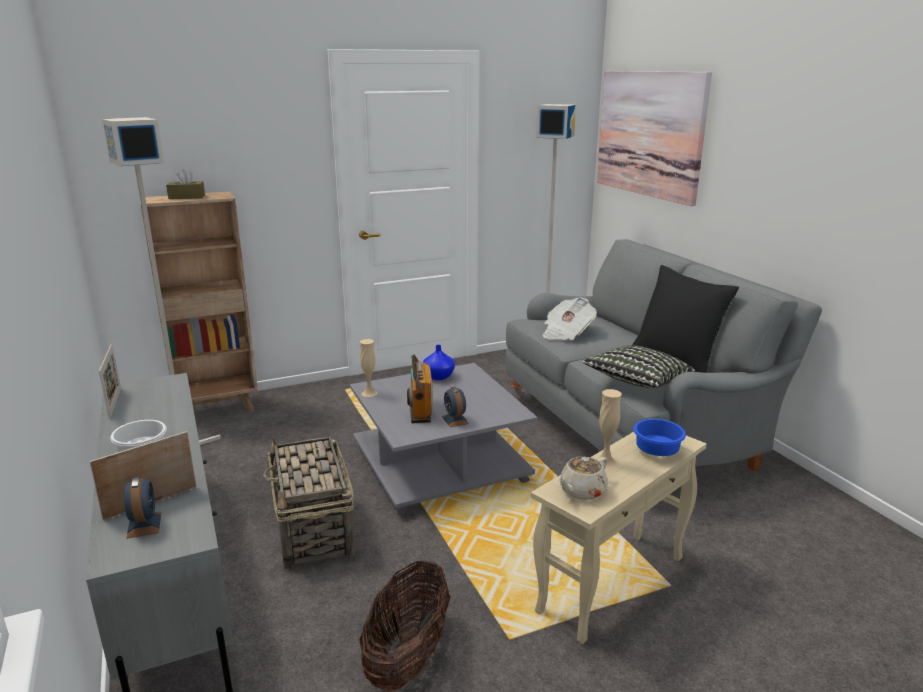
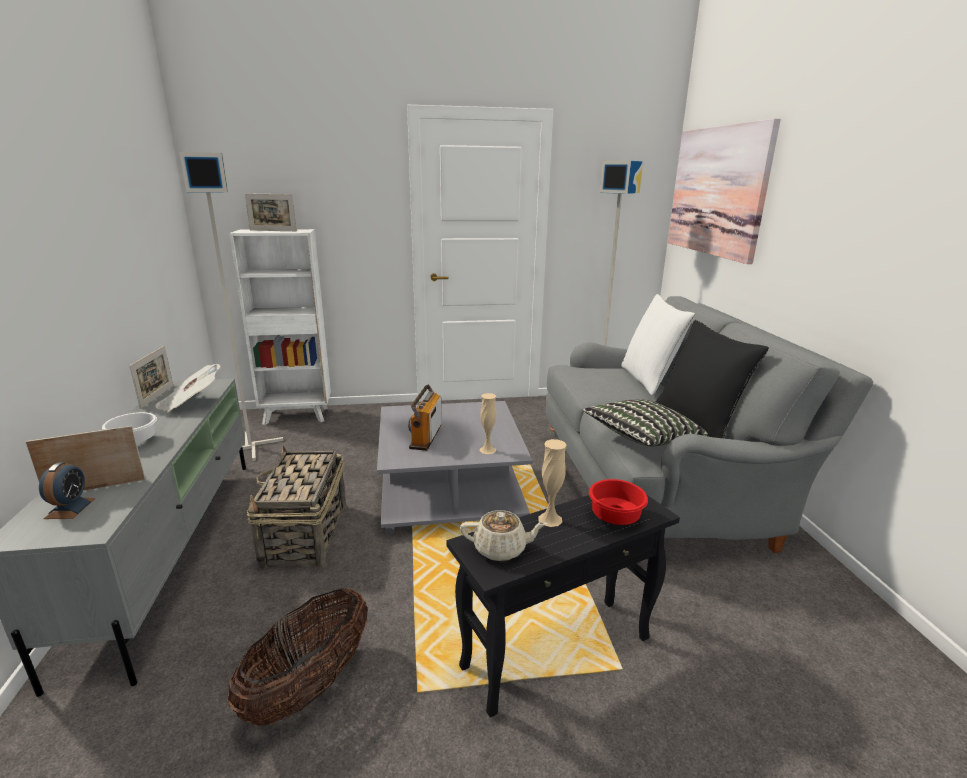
camera: 15 degrees right, 0 degrees up
(187, 197) = (273, 230): brown tissue box -> picture frame
(218, 409) = (297, 416): brown bookcase -> white bookcase
(369, 393) = (392, 416): beige vase -> beige vase (487, 450)
(439, 376) = (464, 409): blue vase -> none
(455, 420) = (451, 451): alarm clock -> none
(566, 333) = (597, 382): newspaper -> newspaper (190, 403)
(582, 491) = (501, 549): beige teapot -> beige teapot turned 150 degrees counterclockwise
(612, 325) = (649, 379): none -> white pillow
(612, 584) = (556, 653): beige side table -> black side table
(657, 452) = (615, 518): blue bowl -> red bowl

